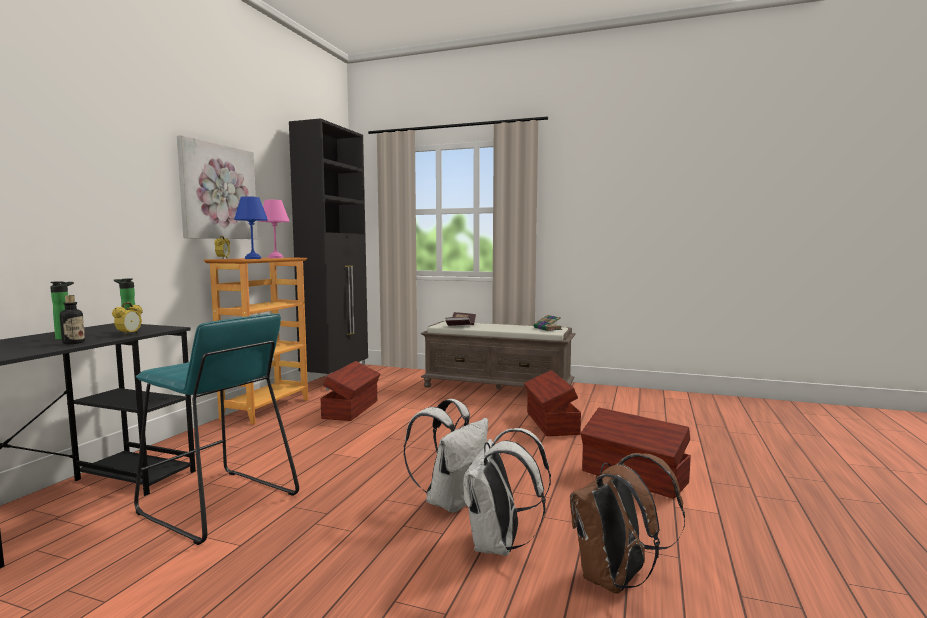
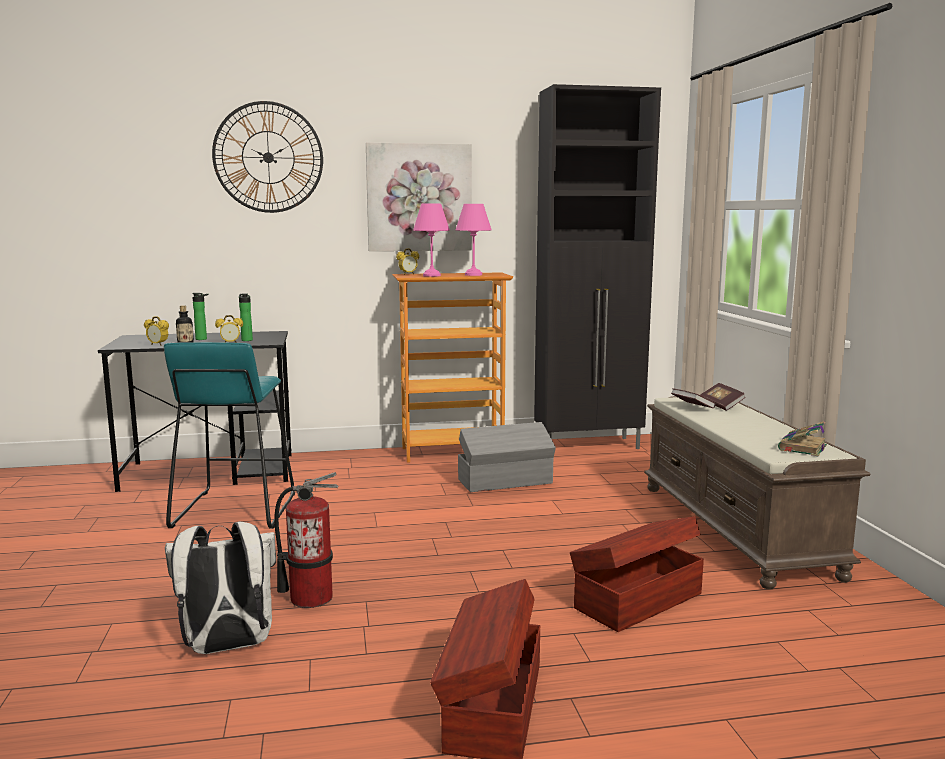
camera: 60 degrees right, 5 degrees up
(41, 349) = (158, 345): none -> alarm clock
(85, 132) = (268, 157): none -> wall clock
(253, 258) = (432, 275): blue table lamp -> pink table lamp
(352, 409) = (506, 482): brown storage box -> grey storage box
(451, 501) = (311, 597): white backpack -> fire extinguisher
(616, 580) = (182, 734): brown backpack -> none

